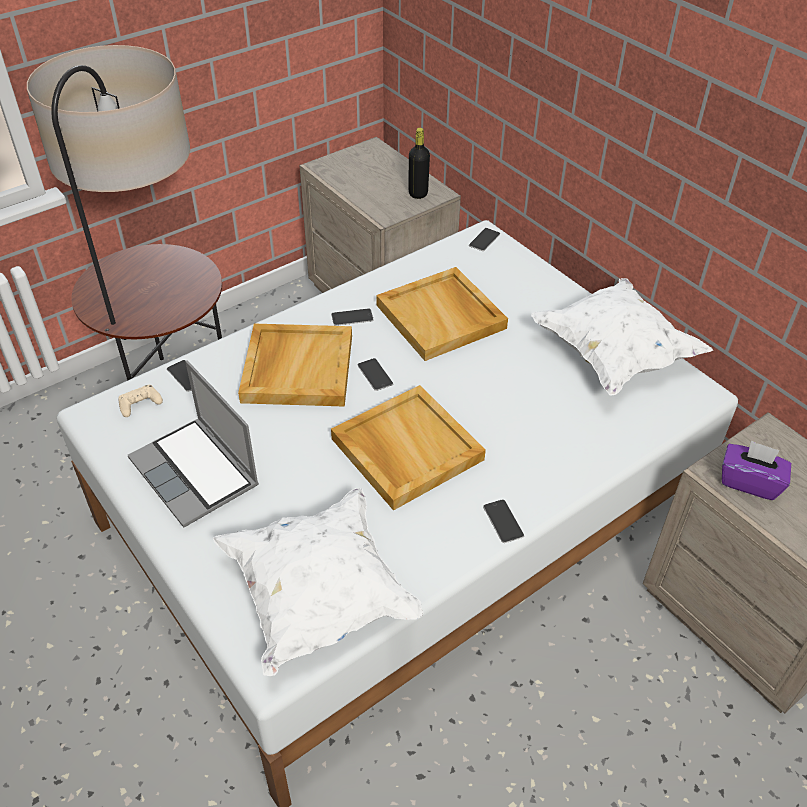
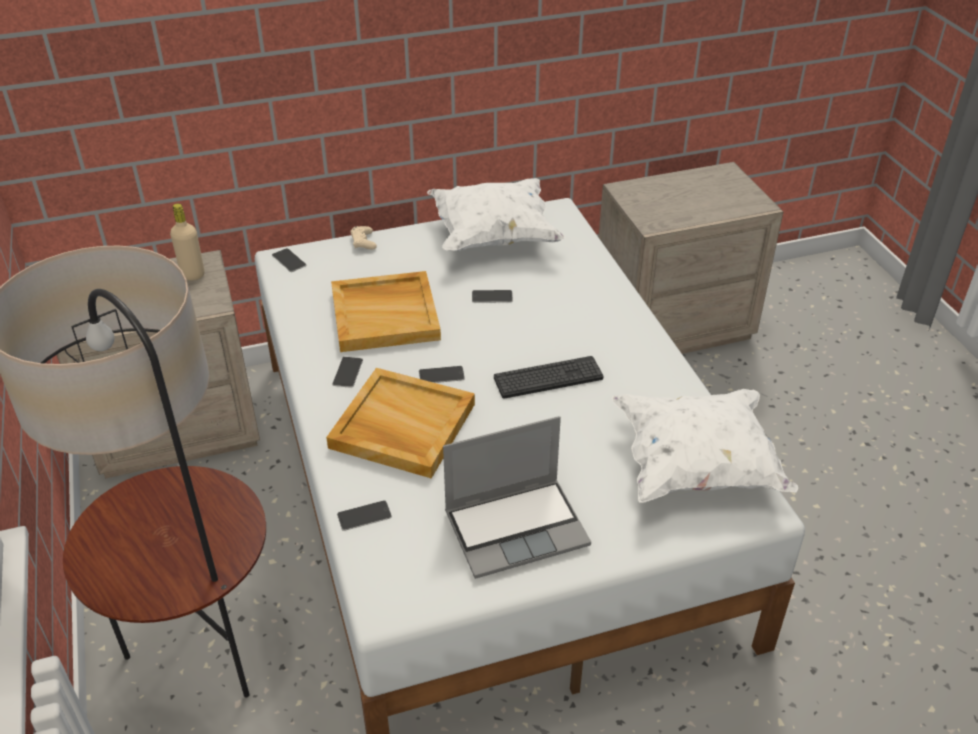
camera: 70 degrees left, 5 degrees down
(140, 404) = (389, 561): beige game controller -> beige game controller (363, 242)
(405, 449) = (548, 378): beige tray -> keyboard
(418, 193) = (193, 274): black bottle -> beige bottle
(503, 521) = (650, 343): phone -> phone (492, 296)
(749, 482) = (666, 213): purple tissue box -> none

